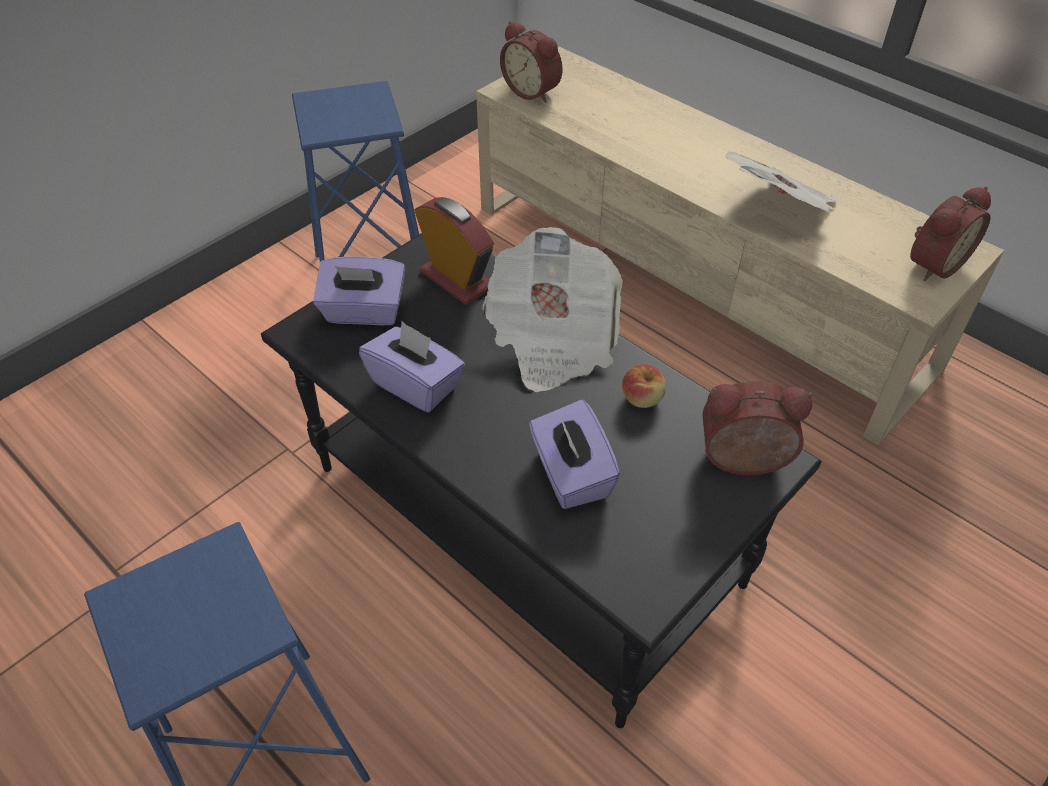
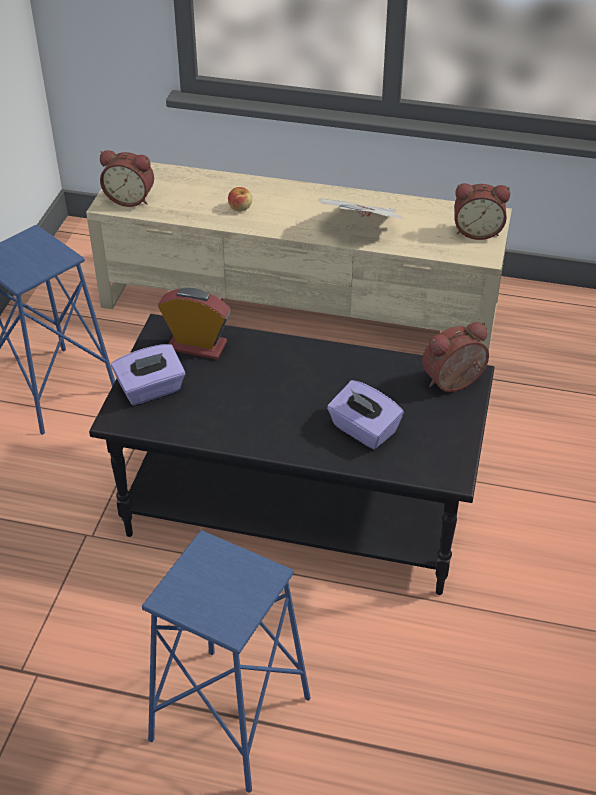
camera: 30 degrees left, 5 degrees down
(416, 385) = (226, 419): purple tissue box -> none
(552, 339) = (290, 359): newspaper -> none
(642, 398) = (372, 372): apple -> apple (240, 207)
(933, 263) = (477, 231): alarm clock -> alarm clock turned 75 degrees clockwise

